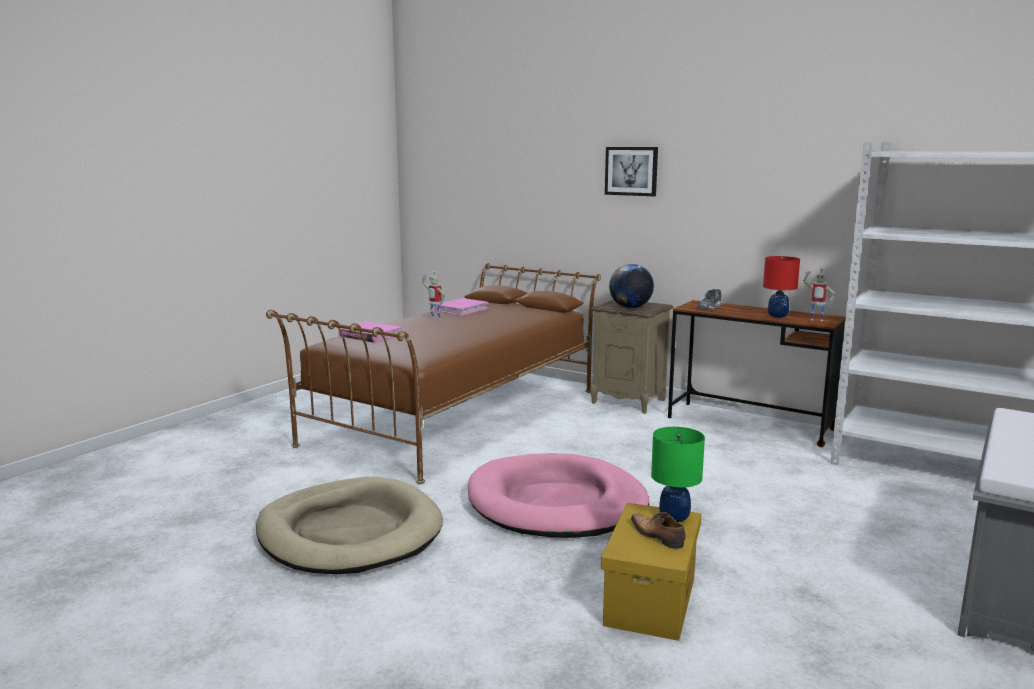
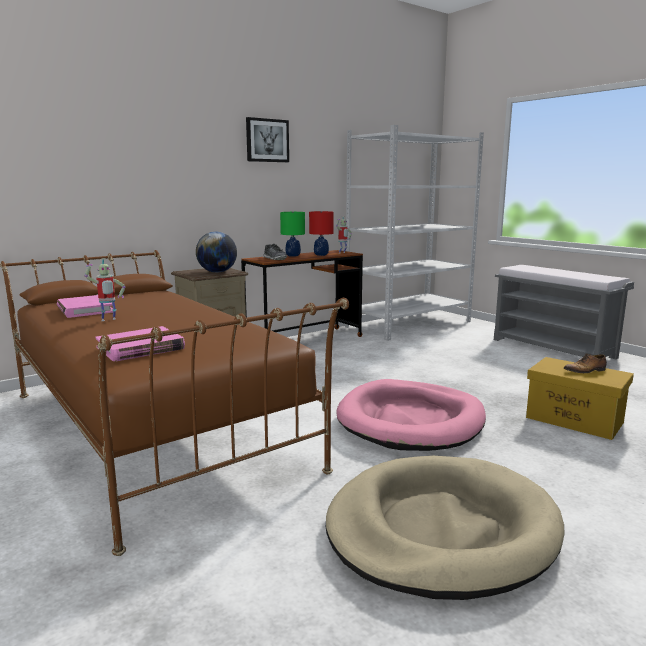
camera: 70 degrees left, 0 degrees up
(631, 171) = (171, 146): picture -> picture (267, 140)
(674, 519) = (556, 363): green table lamp -> green table lamp (293, 256)

